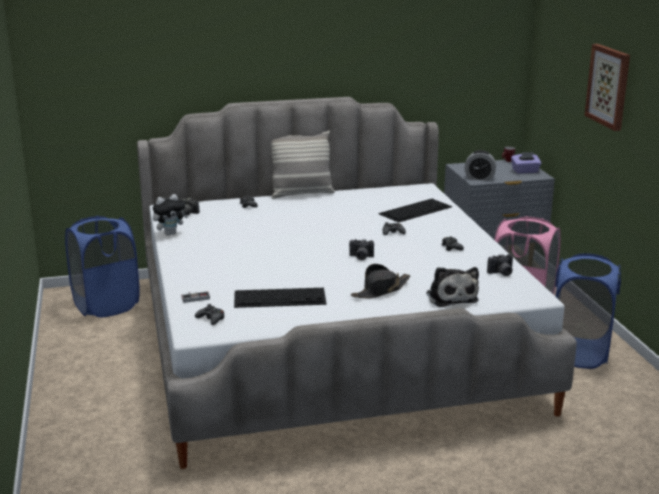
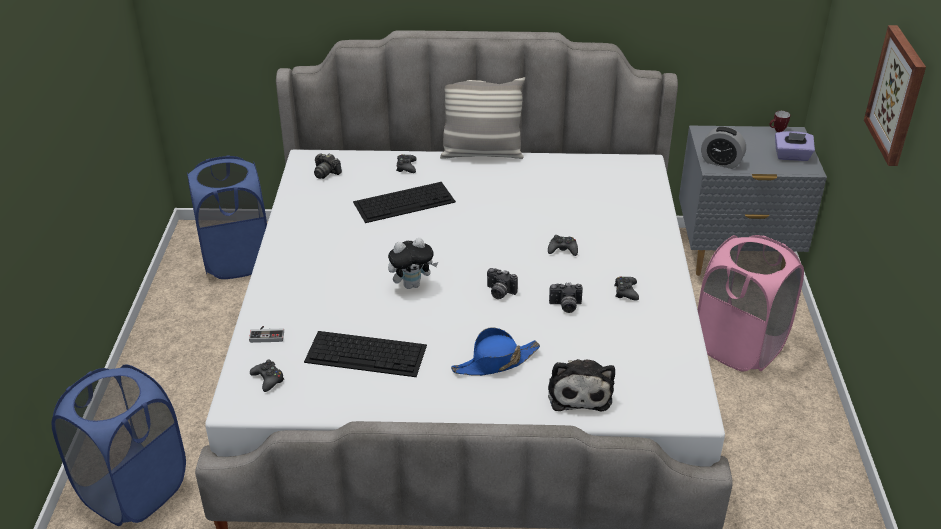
camera: 15 degrees right, 15 degrees up
(170, 233) = (290, 208): plush toy -> plush toy (412, 284)
(380, 290) = (495, 362): black hat -> blue hat
(416, 210) = (613, 208): keyboard -> keyboard (405, 201)
(501, 273) = (667, 356): camera -> camera (565, 306)
(579, 353) = (780, 446): blue laundry basket -> blue laundry basket (134, 490)

